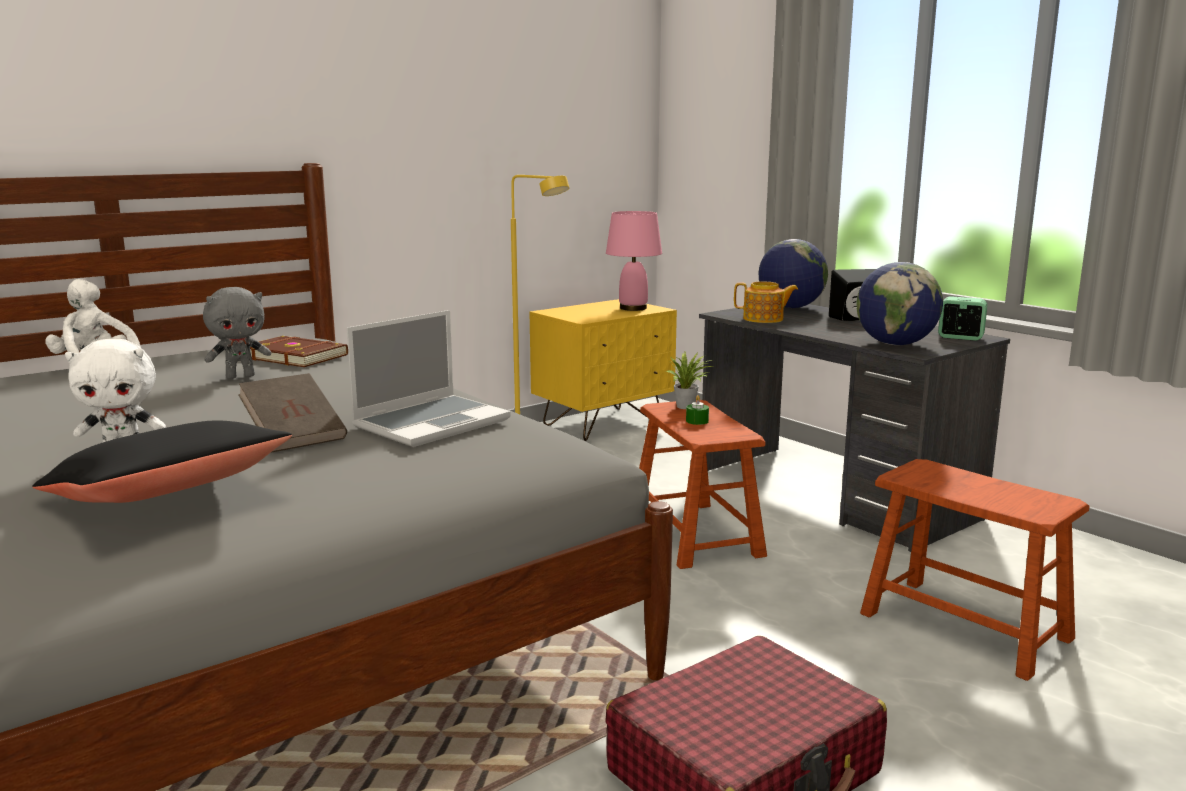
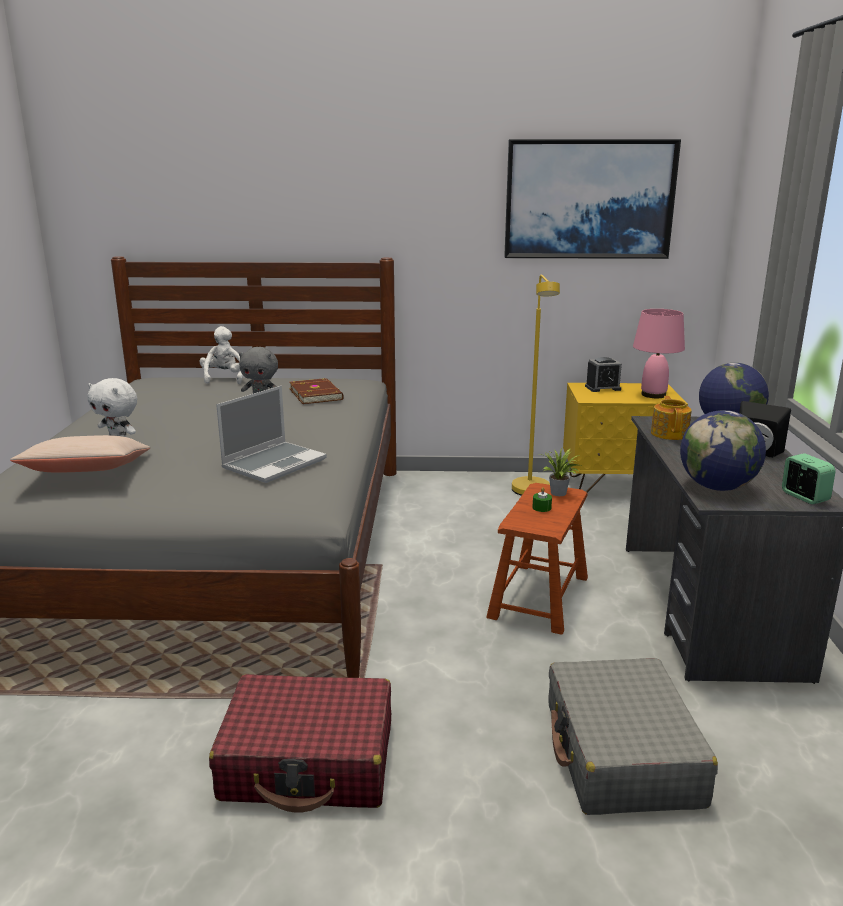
camera: 40 degrees right, 5 degrees up
(167, 497) = (88, 473): black pillow -> beige pillow
(294, 435) = (201, 452): brown book -> none
(432, 423) = (274, 463): laptop -> laptop turned 45 degrees counterclockwise
(532, 89) = (588, 199): none -> picture
(575, 310) = (602, 388): none -> alarm clock
(764, 319) = (669, 433): teapot -> teapot turned 135 degrees counterclockwise
(964, 626) = (621, 754): brown stool -> grey suitcase

